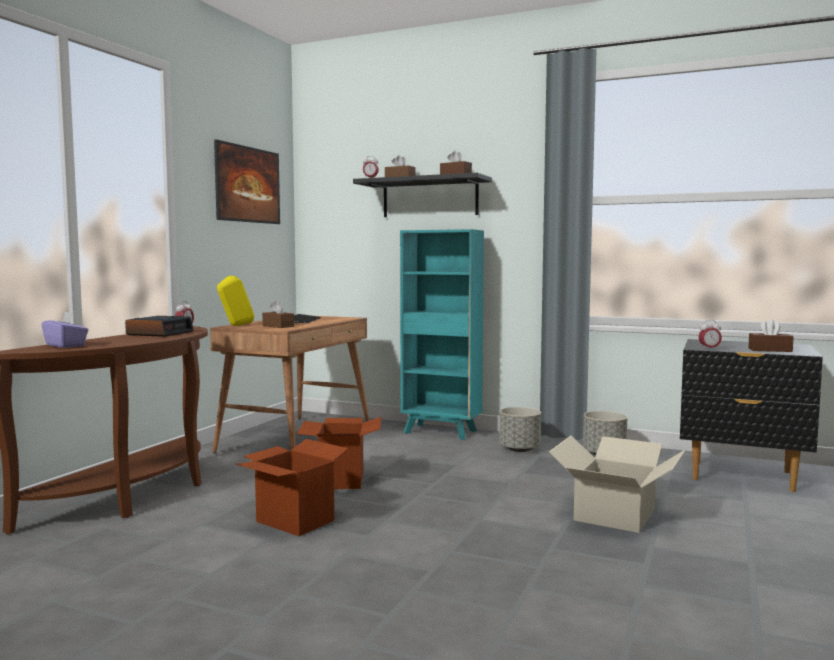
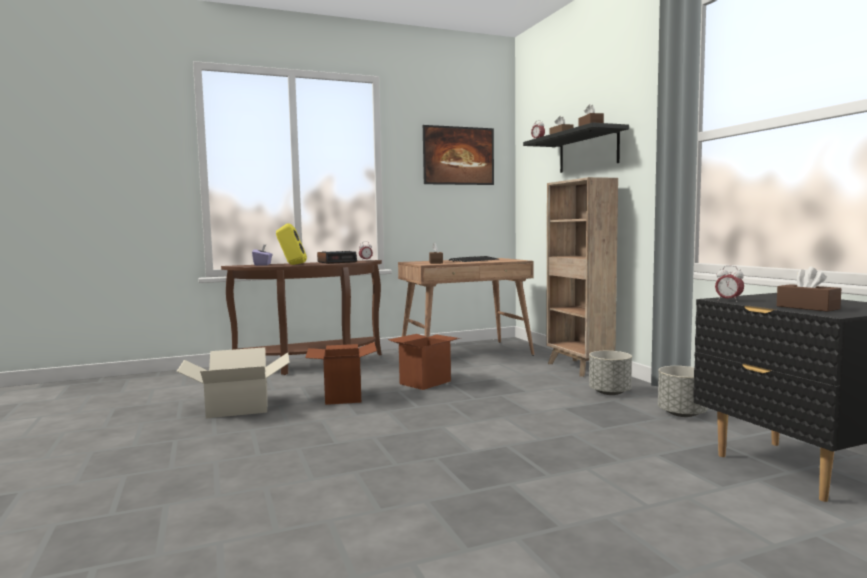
camera: 45 degrees right, 0 degrees up
(235, 326) = (415, 261): yellow speaker -> yellow speaker (292, 264)
(441, 432) = (579, 368): turquoise bookcase -> brown bookcase
(616, 514) = (551, 455): cardboard box -> cardboard box (238, 408)

